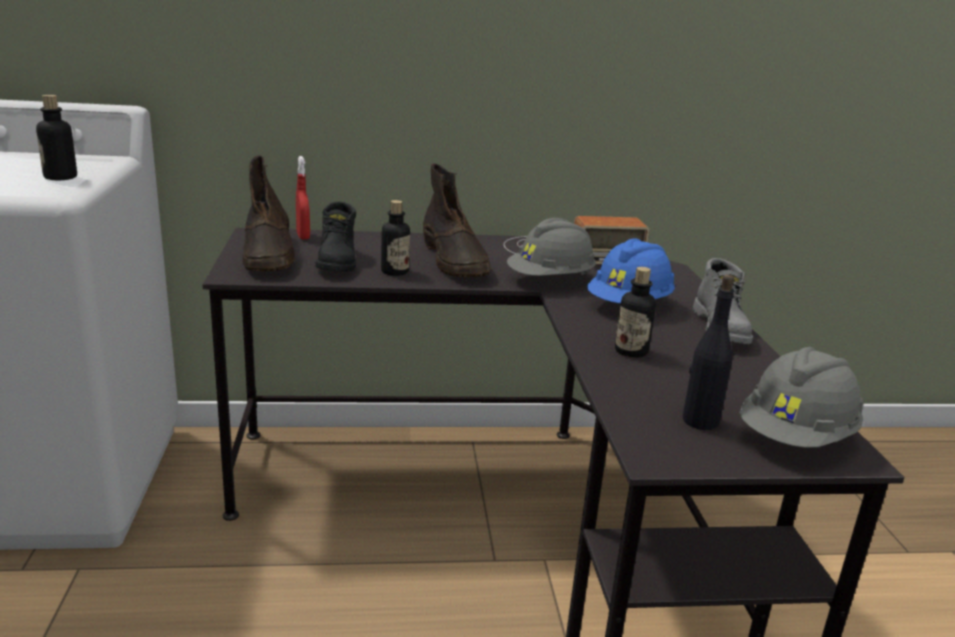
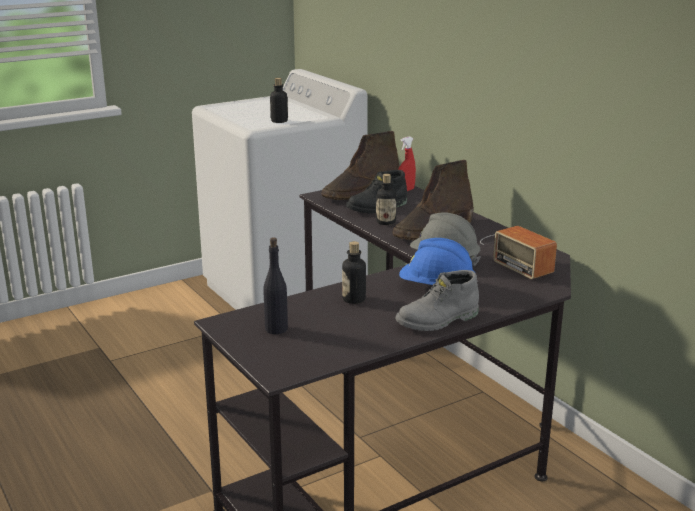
camera: 65 degrees right, 0 degrees up
(796, 437) = (285, 357): grey hard hat -> none

